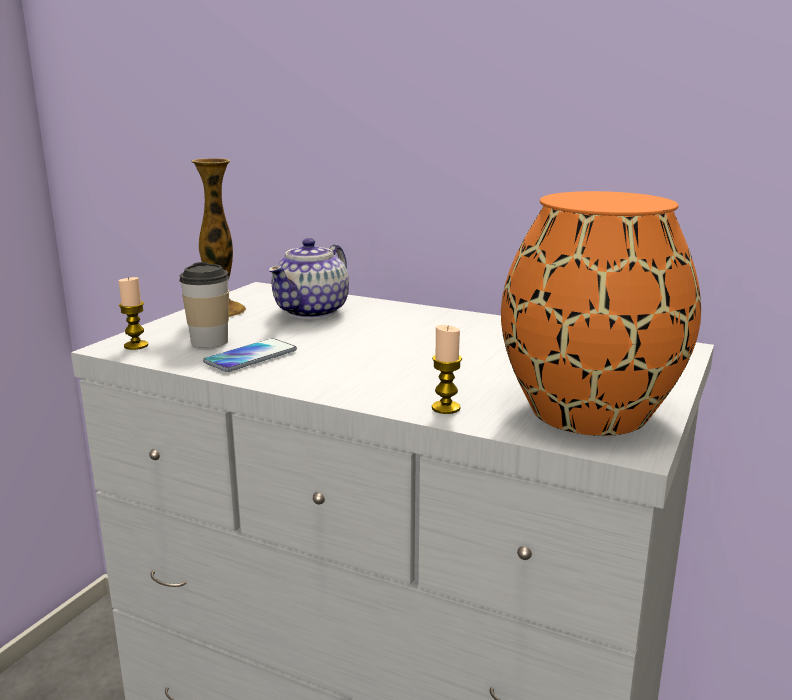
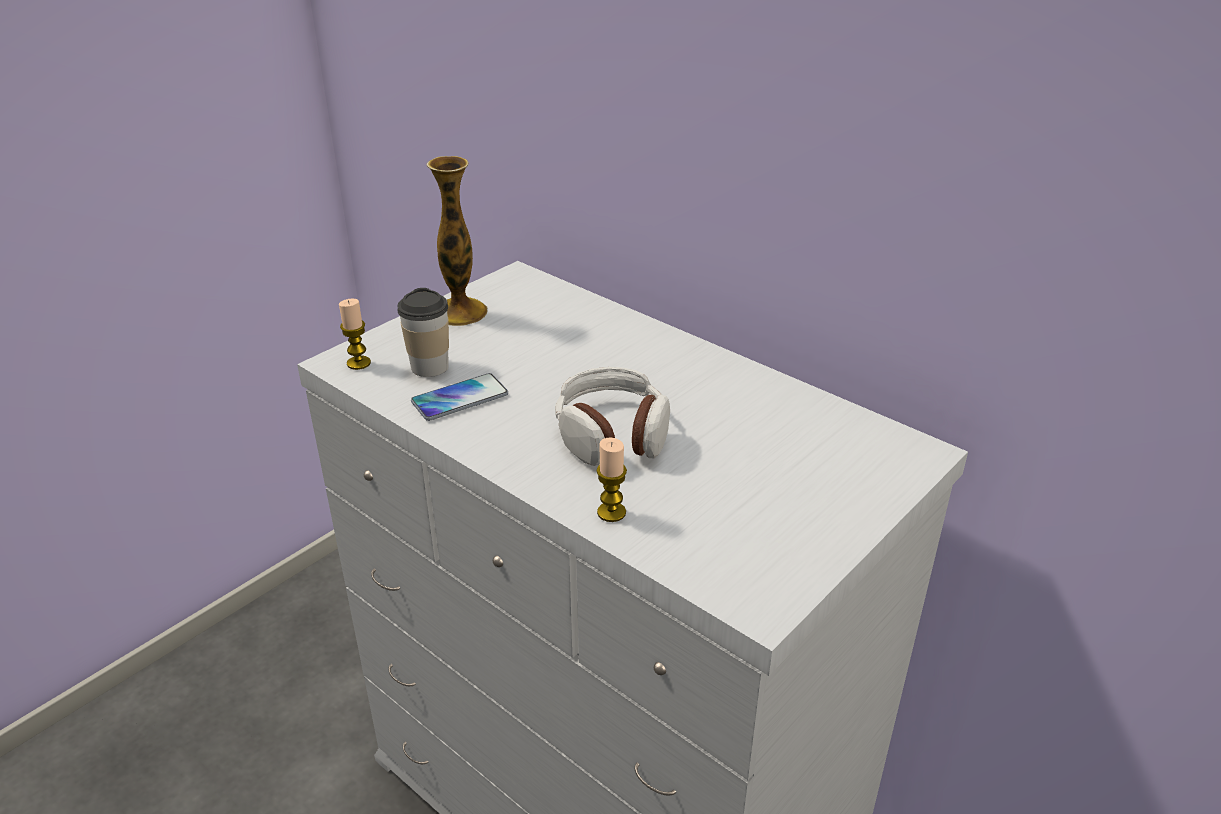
camera: 15 degrees right, 15 degrees up
(313, 311) = (553, 327): teapot -> none
(410, 363) = (612, 433): none -> headphones
(592, 412) = (755, 544): orange vase -> none

